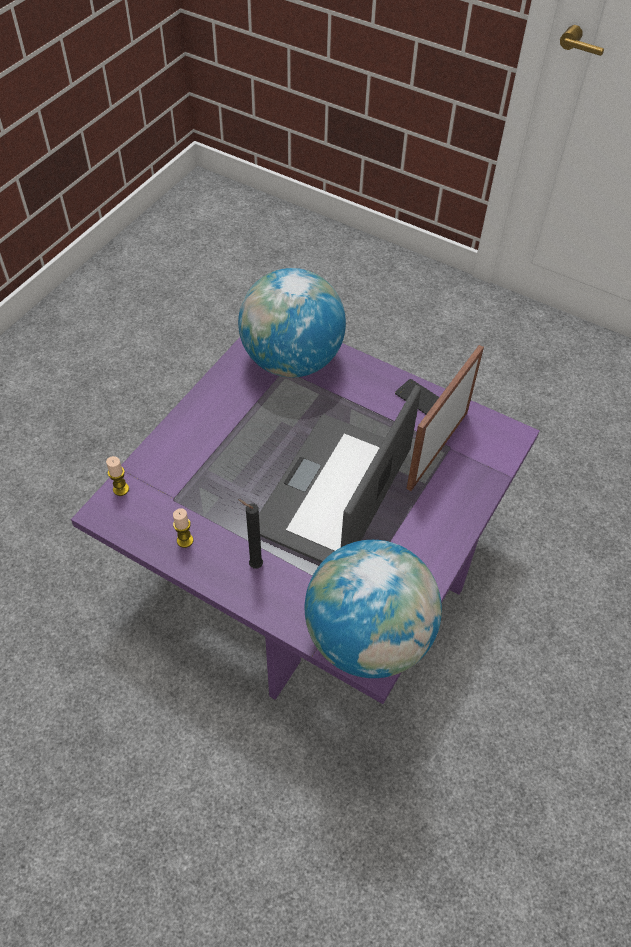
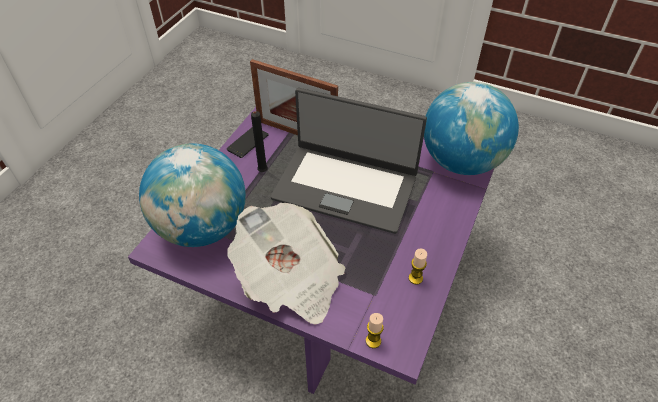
camera: 95 degrees left, 5 degrees down
(209, 429) = (290, 279): none -> newspaper
(253, 565) = (425, 229): black candle -> black candle (262, 172)

